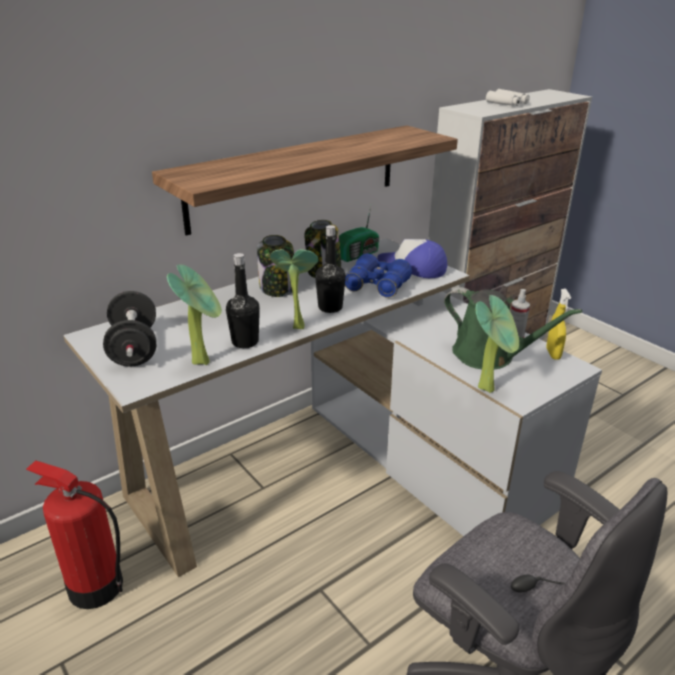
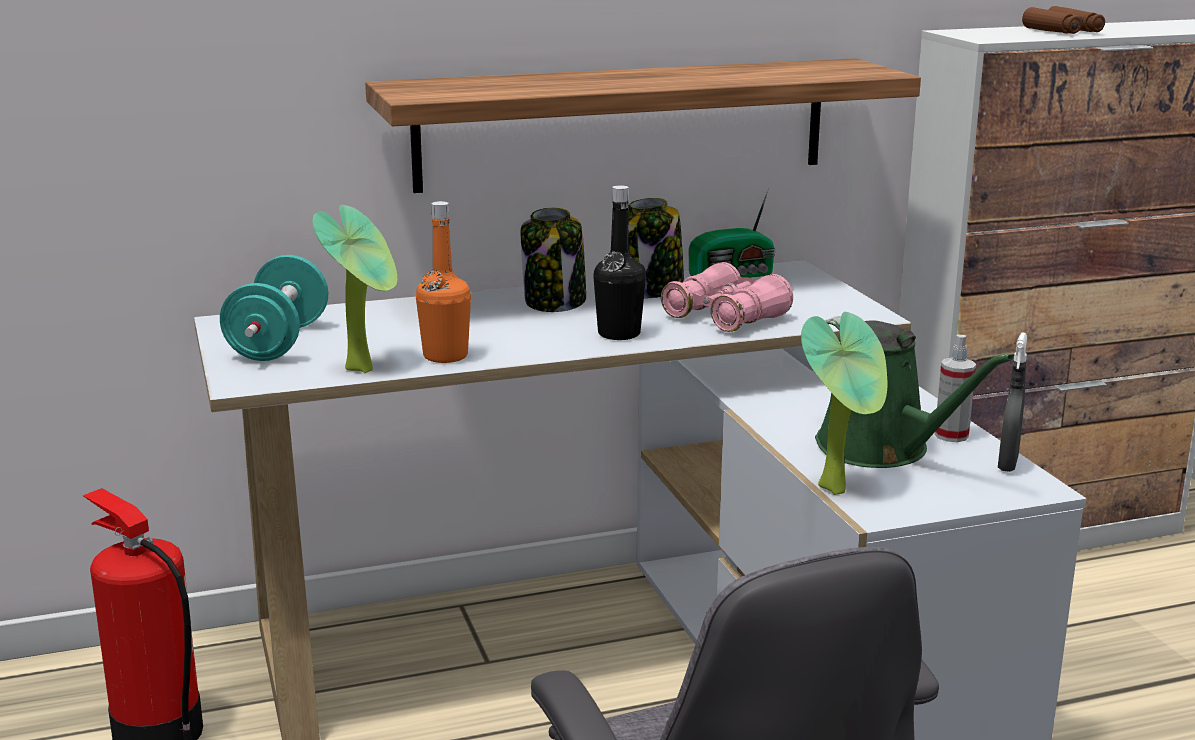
camera: 20 degrees right, 10 degrees down
(134, 348) = (278, 342): black dumbbell -> turquoise dumbbell
(245, 342) = (445, 356): black bottle -> orange bottle
(296, 325) = (543, 347): potted plant -> none
(377, 286) = (725, 317): blue binoculars -> pink binoculars
(412, 268) = (813, 302): cap -> none
(507, 103) = (1062, 31): white binoculars -> brown binoculars
(553, 354) = (1007, 464): yellow spray bottle -> grey spray bottle

